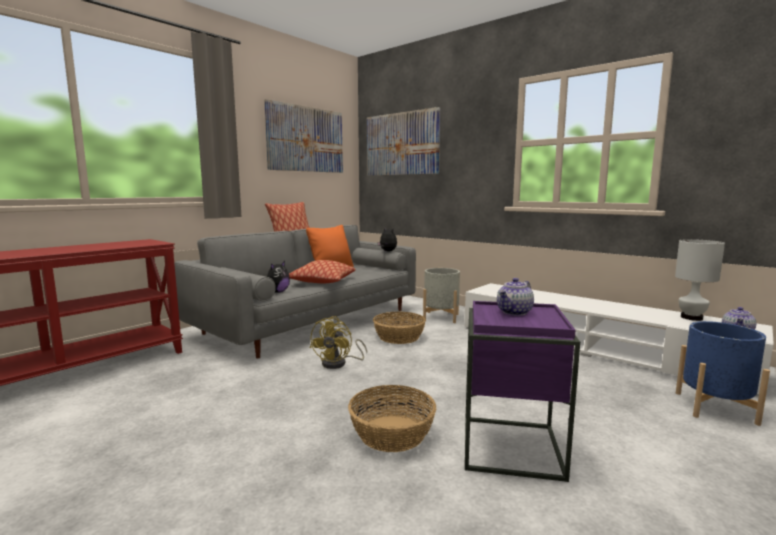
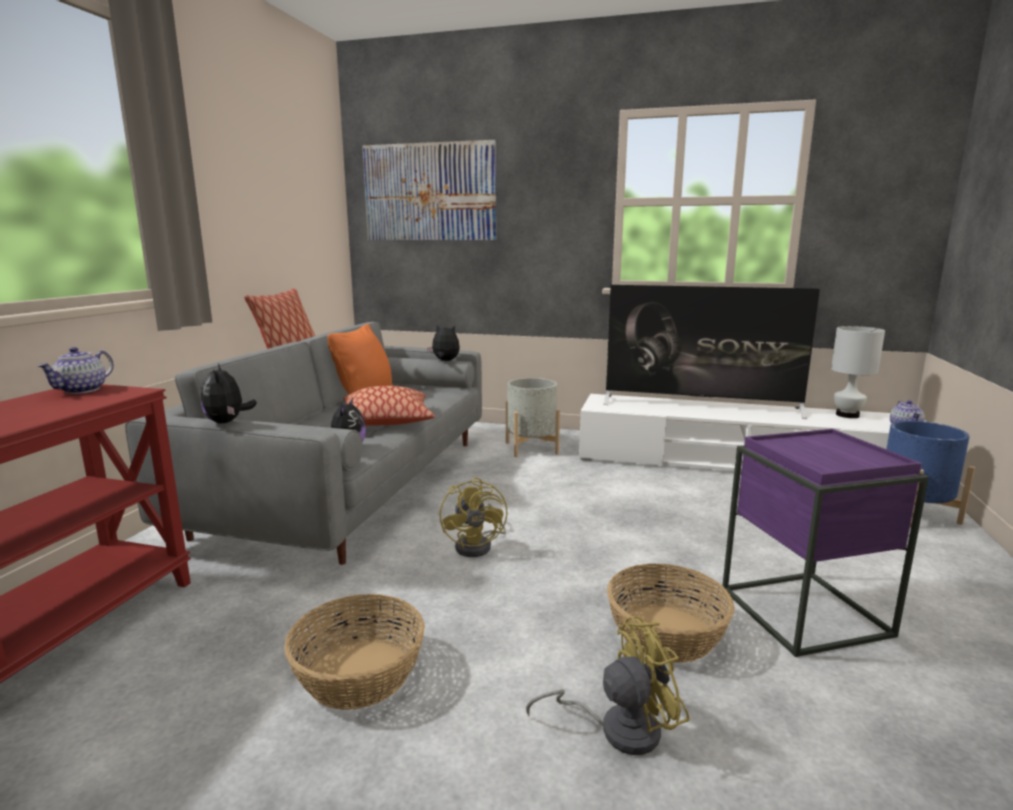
camera: 25 degrees left, 5 degrees up
(209, 266) = (227, 422): none -> plush toy
(296, 471) = (617, 728): none -> yellow fan
(306, 139) = (281, 180): picture -> none
(399, 337) = (511, 487): basket -> basket (358, 673)
(514, 312) = (813, 447): teapot -> teapot (82, 390)
(563, 298) = (701, 406): none -> television

